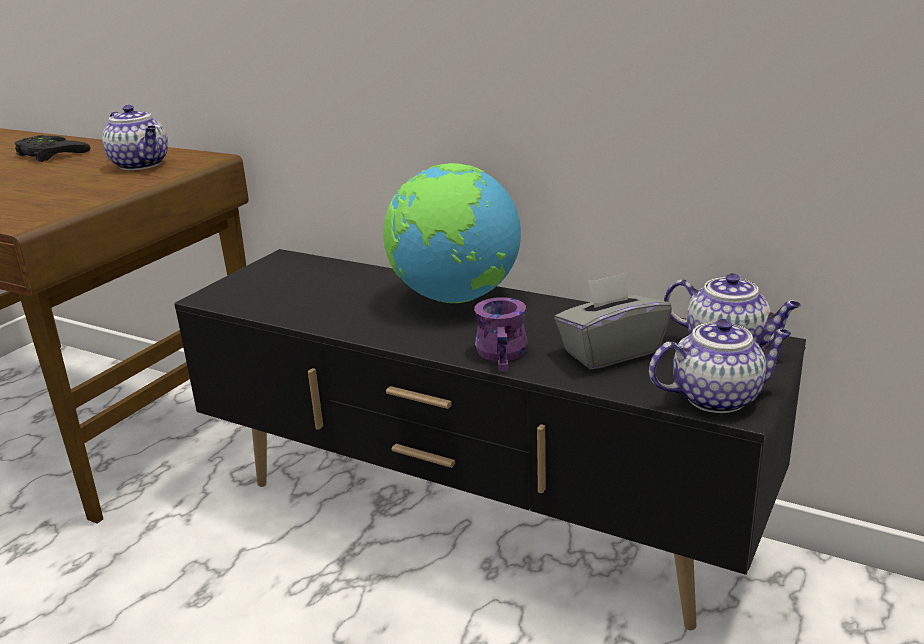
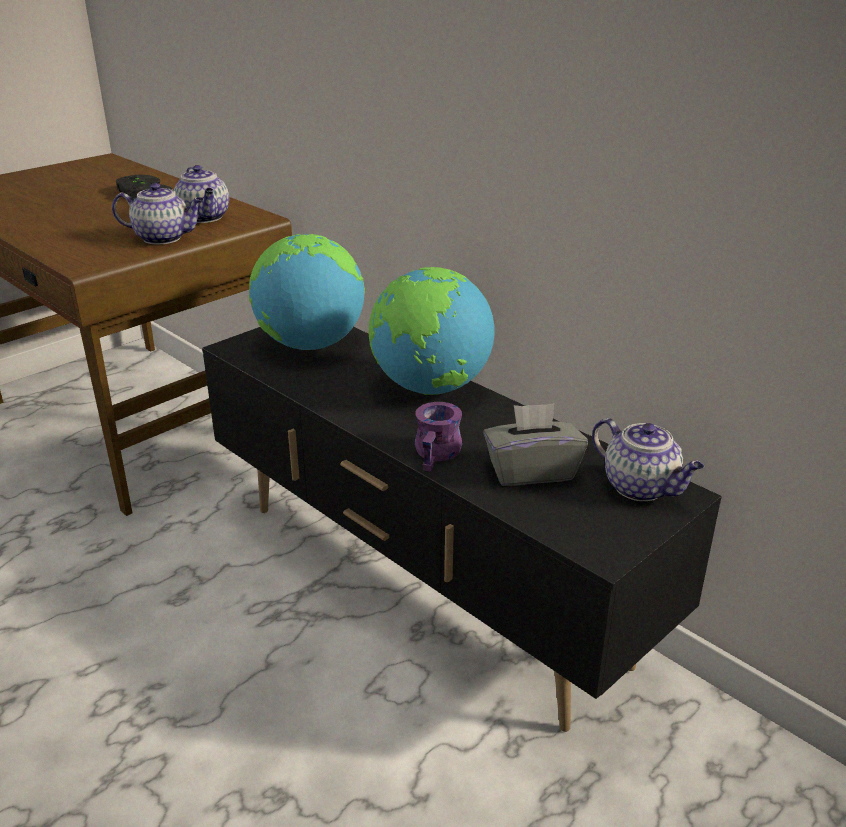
camera: 15 degrees right, 5 degrees up
(298, 281) = (310, 345): none -> globe
(718, 397) = (596, 538): teapot -> teapot (164, 238)

